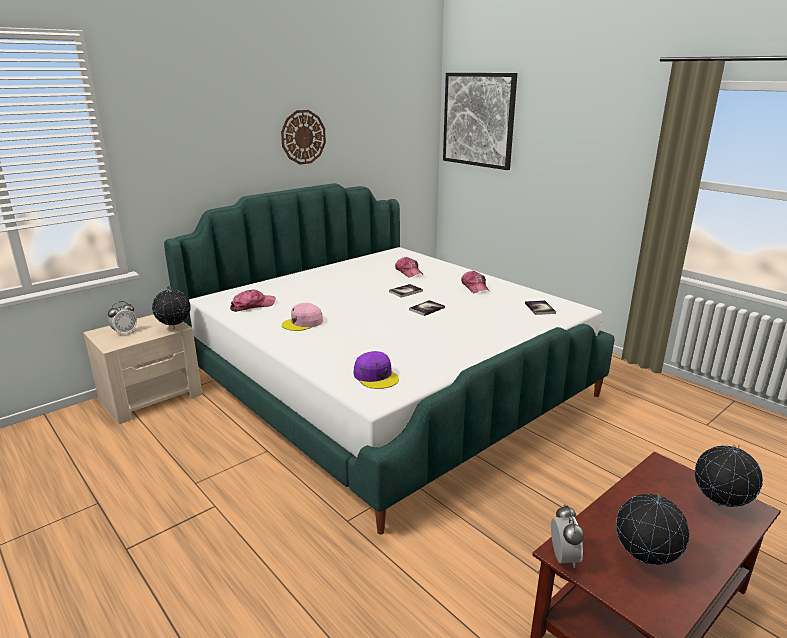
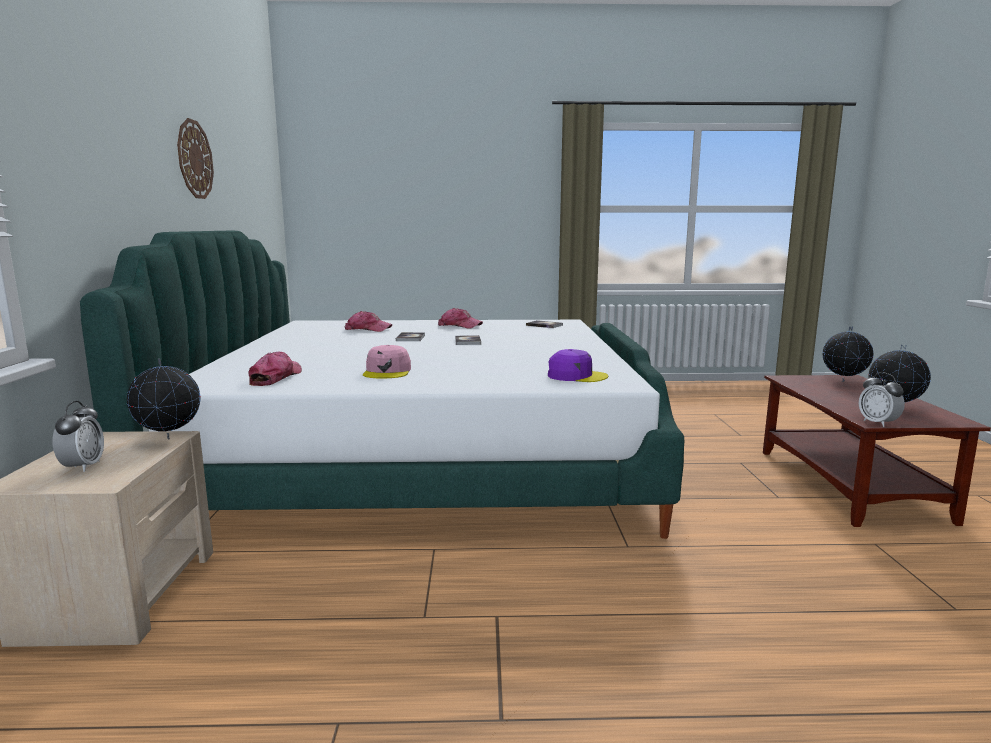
camera: 50 degrees left, 10 degrees down
(478, 120) = (342, 169): picture -> none
(563, 558) = (878, 423): alarm clock -> alarm clock turned 150 degrees counterclockwise

